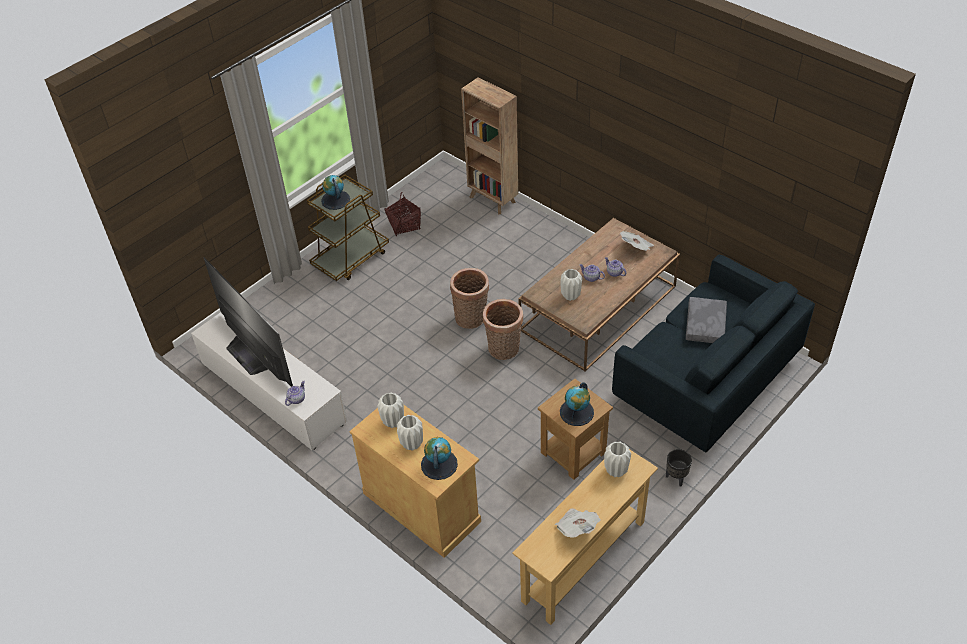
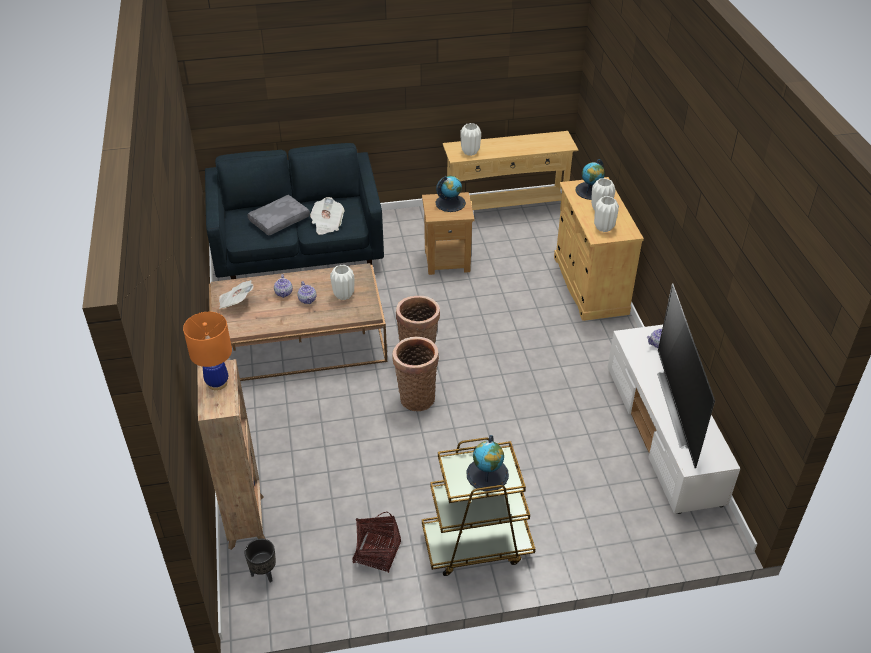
camera: 145 degrees left, 5 degrees down
(492, 94) = (217, 383): none -> orange table lamp
(577, 528) = (526, 141): newspaper -> newspaper (327, 224)
(676, 478) = (397, 215): black planter -> black planter (264, 573)

